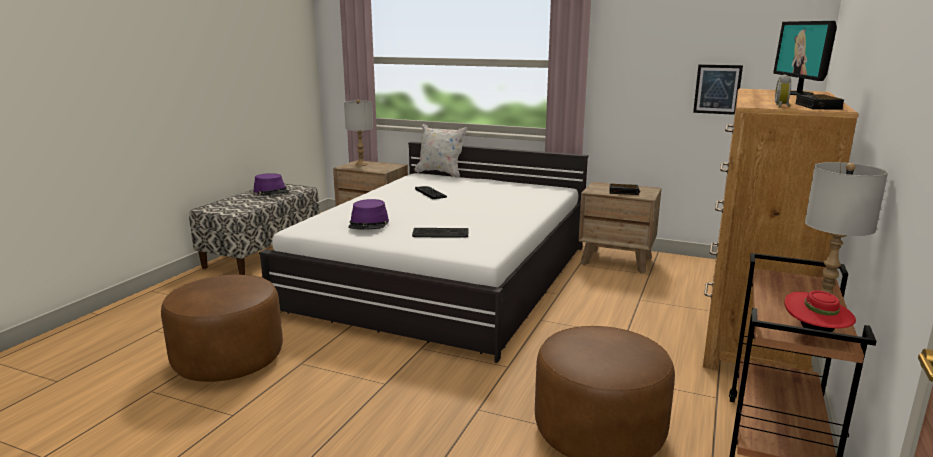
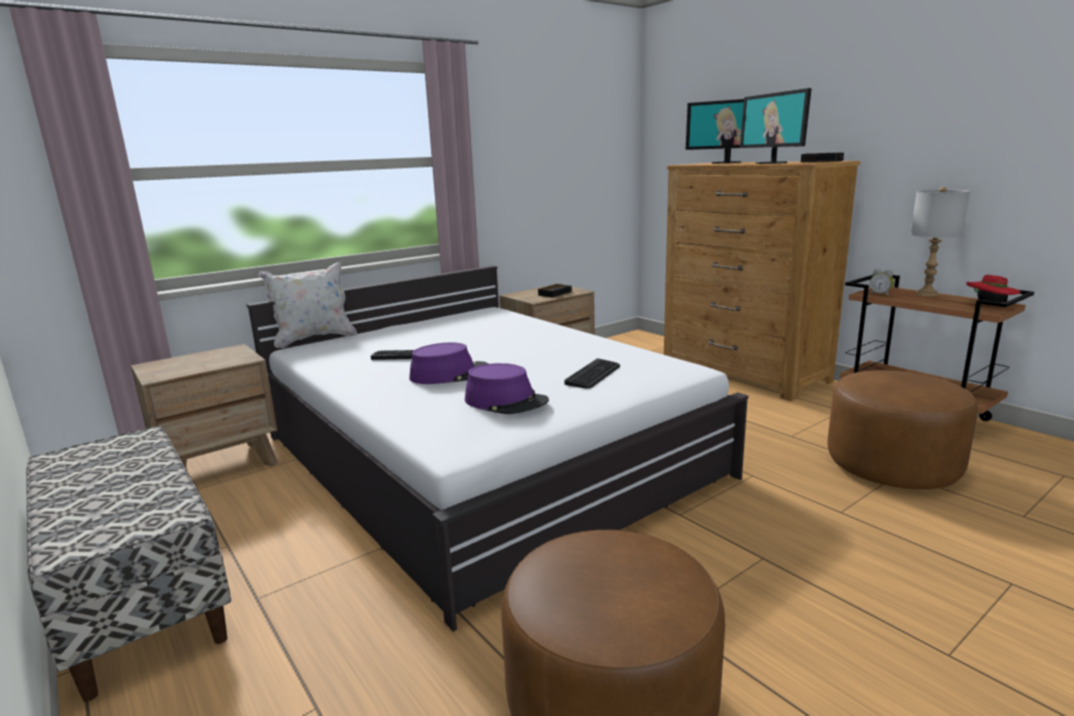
camera: 60 degrees left, 0 degrees up
(272, 191) = (96, 464): purple hat -> purple hat (449, 374)
(361, 164) = (172, 366): grey table lamp -> none
(717, 89) = (576, 177): picture -> none
(763, 100) = (771, 163): none -> monitor
(782, 106) = (818, 162): alarm clock -> alarm clock (880, 295)

